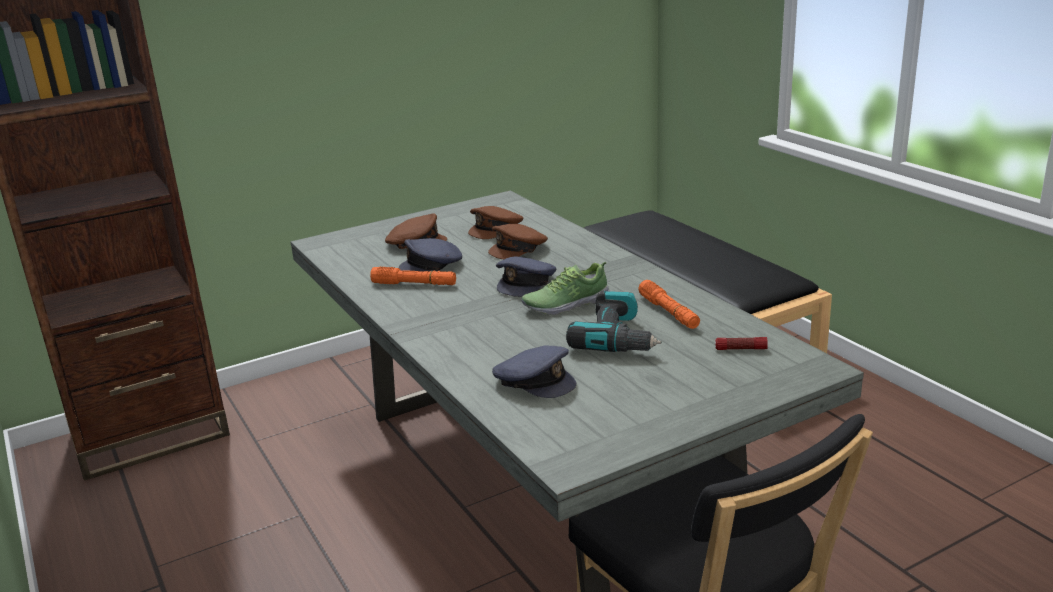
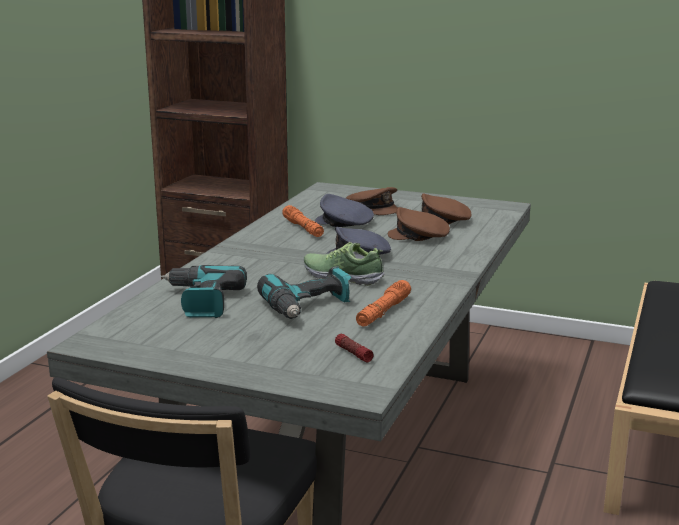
camera: 50 degrees right, 5 degrees down
(535, 380) = (201, 301): grey cap -> power drill

